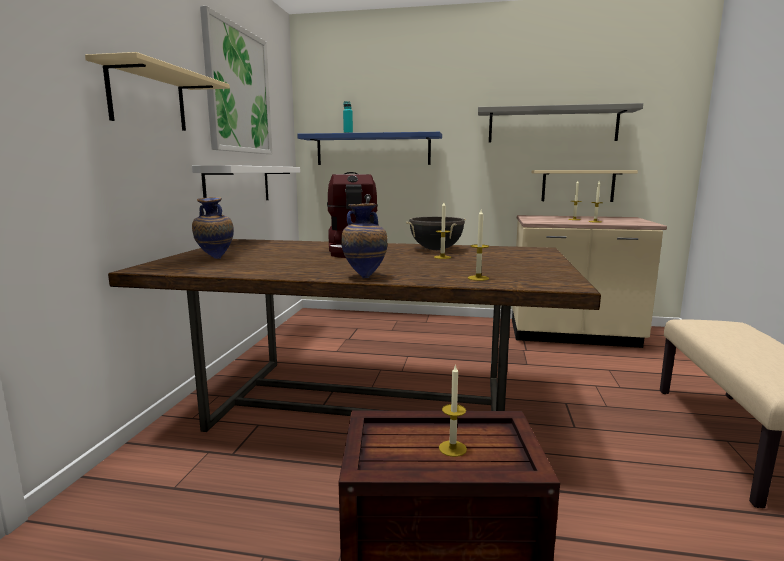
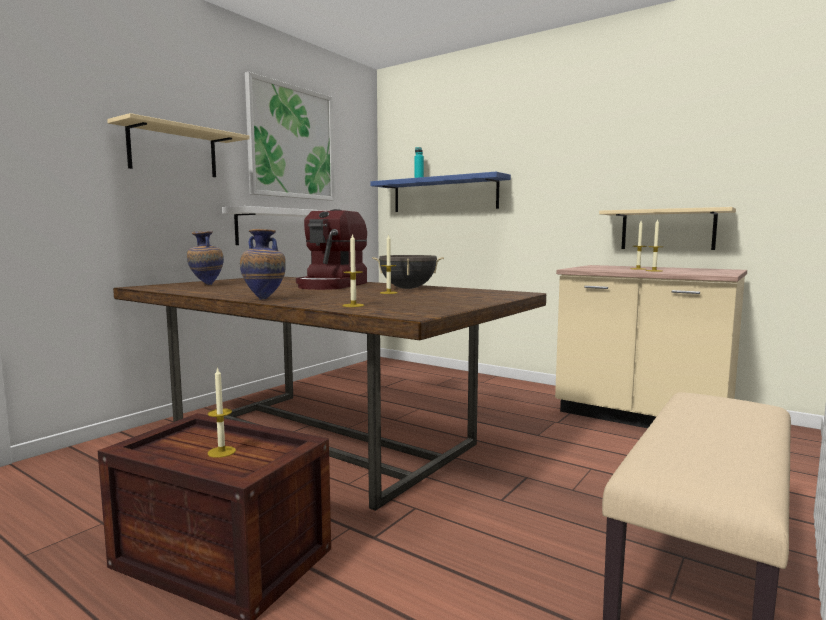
camera: 25 degrees right, 5 degrees down
(552, 125) = (634, 157): grey shelf -> none

